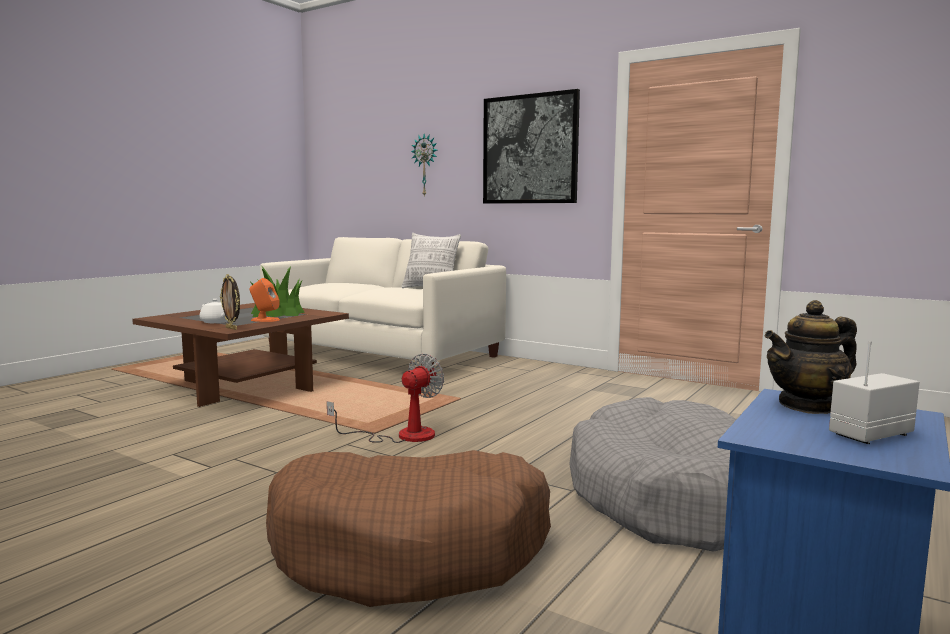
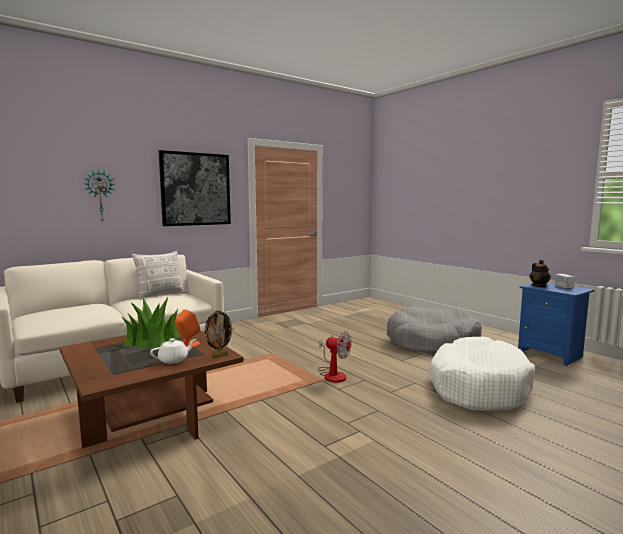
camera: 70 degrees left, 0 degrees up
(402, 436) = (332, 374): fan -> fan turned 150 degrees clockwise
(410, 549) = (477, 387): brown dog bed -> white dog bed

